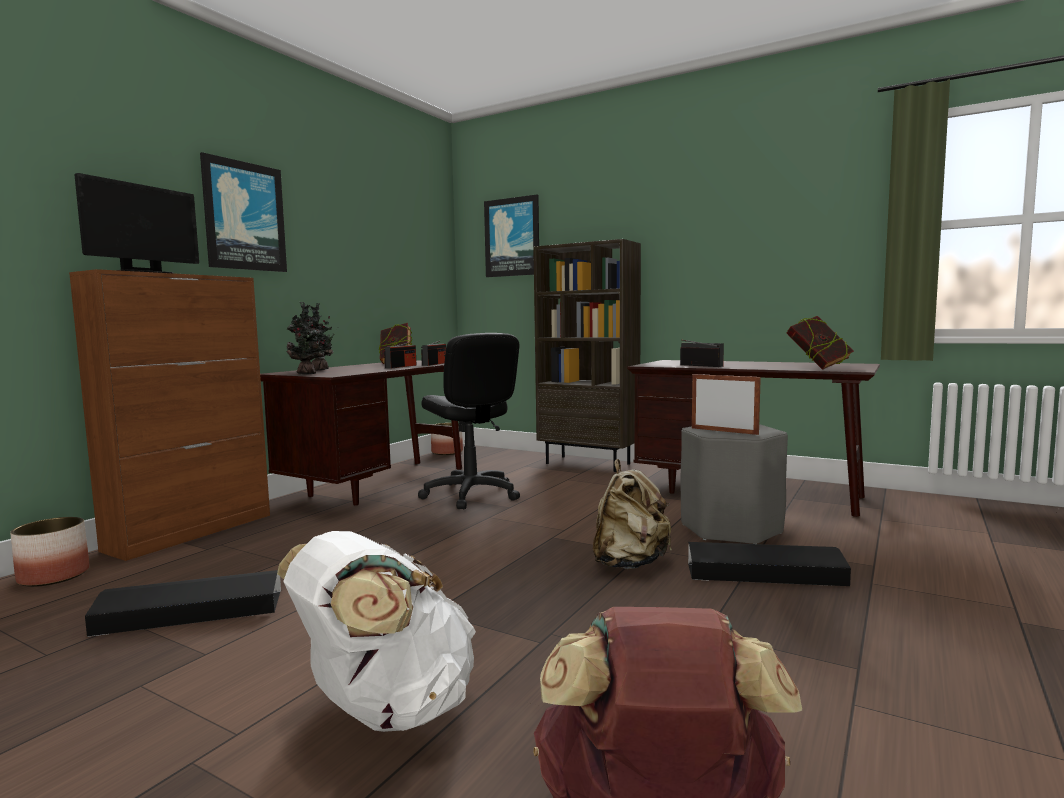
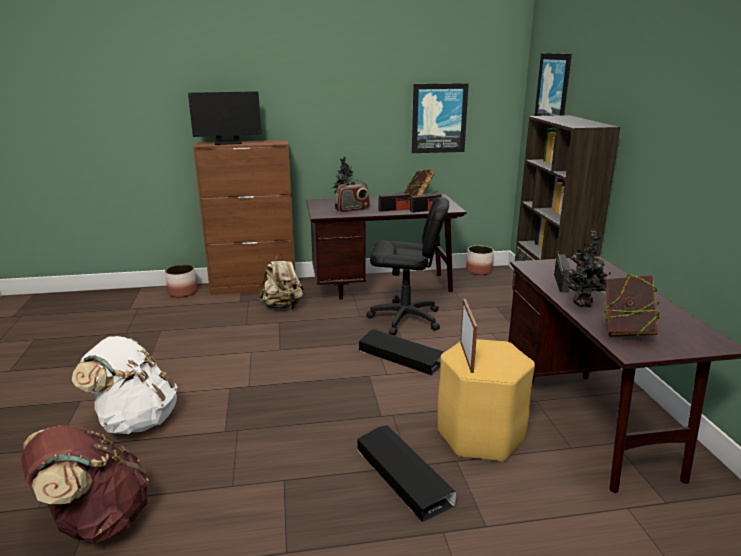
camera: 50 degrees right, 15 degrees up
(190, 613) = (178, 336): black storage box -> black storage box (401, 356)
(244, 216) = (305, 95): picture -> picture (439, 118)
(308, 374) = (320, 208): potted plant -> potted plant (583, 305)
(354, 370) = (352, 210): none -> radio
(471, 495) = (405, 319): black office chair -> black office chair turned 105 degrees counterclockwise
(629, 564) = (357, 418): beige backpack -> beige backpack (283, 307)
(730, 528) = (480, 435): grey stool -> yellow stool

